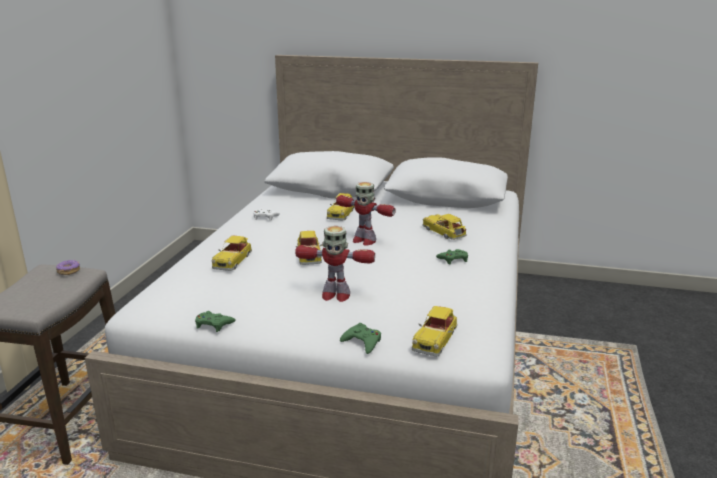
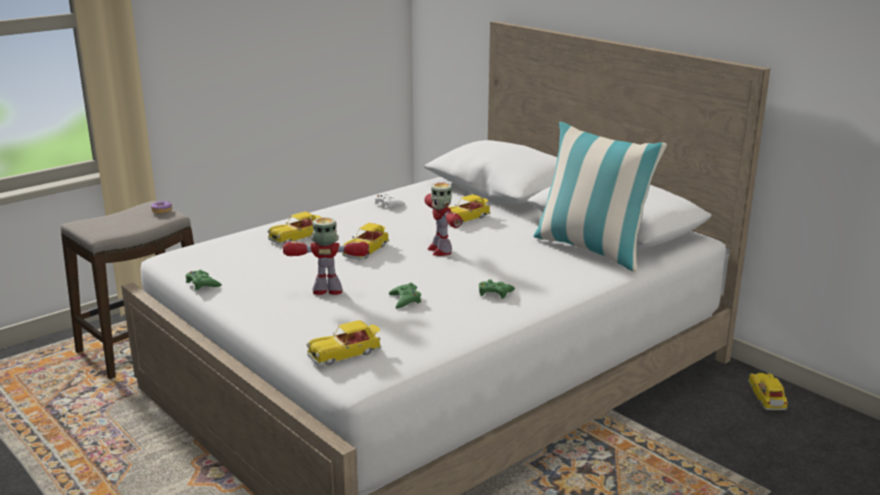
camera: 35 degrees right, 0 degrees up
(335, 295) = (328, 291): toy robot -> toy robot turned 135 degrees clockwise
(362, 342) = (285, 334): green game controller -> green game controller (405, 300)
(444, 233) = (536, 265): toy car -> toy car (767, 398)
(458, 214) = (592, 249): none -> pillow

